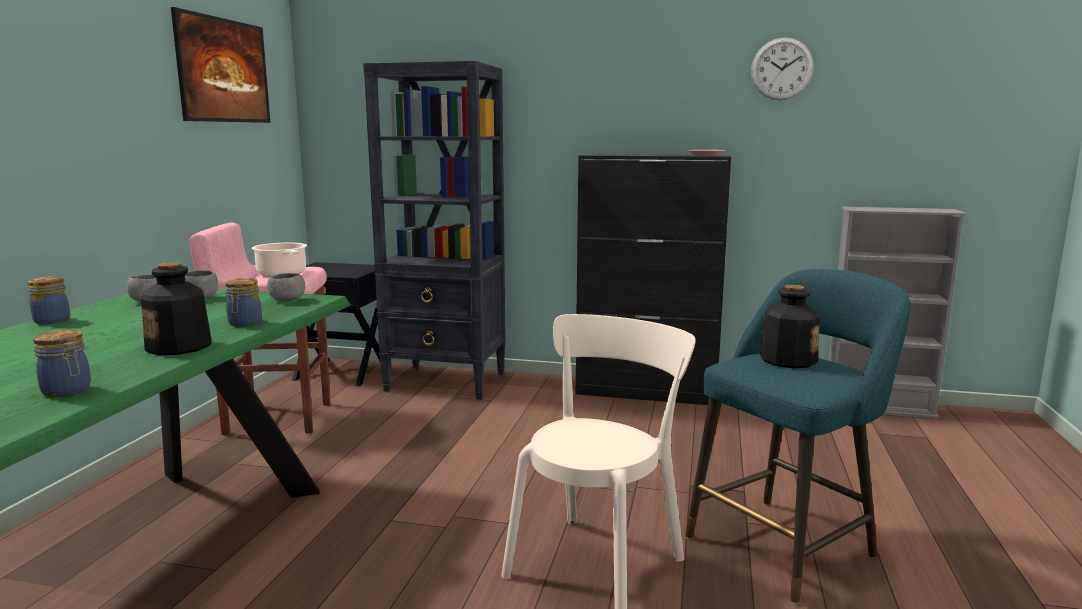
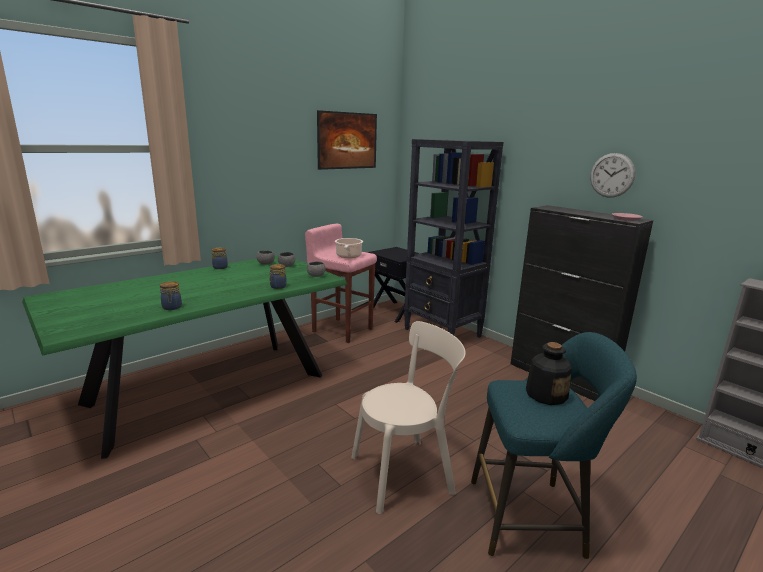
camera: 35 degrees right, 5 degrees up
(180, 347) = (236, 294): bottle -> none
(781, 69) = (713, 154): wall clock -> wall clock (612, 175)

